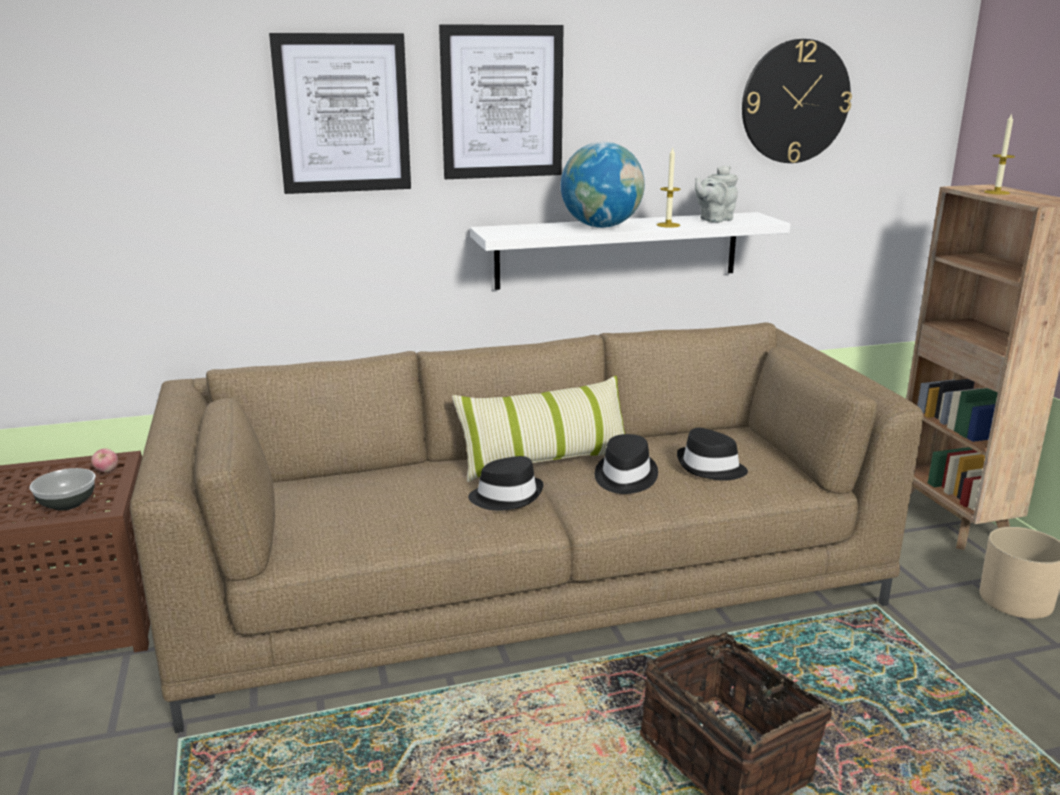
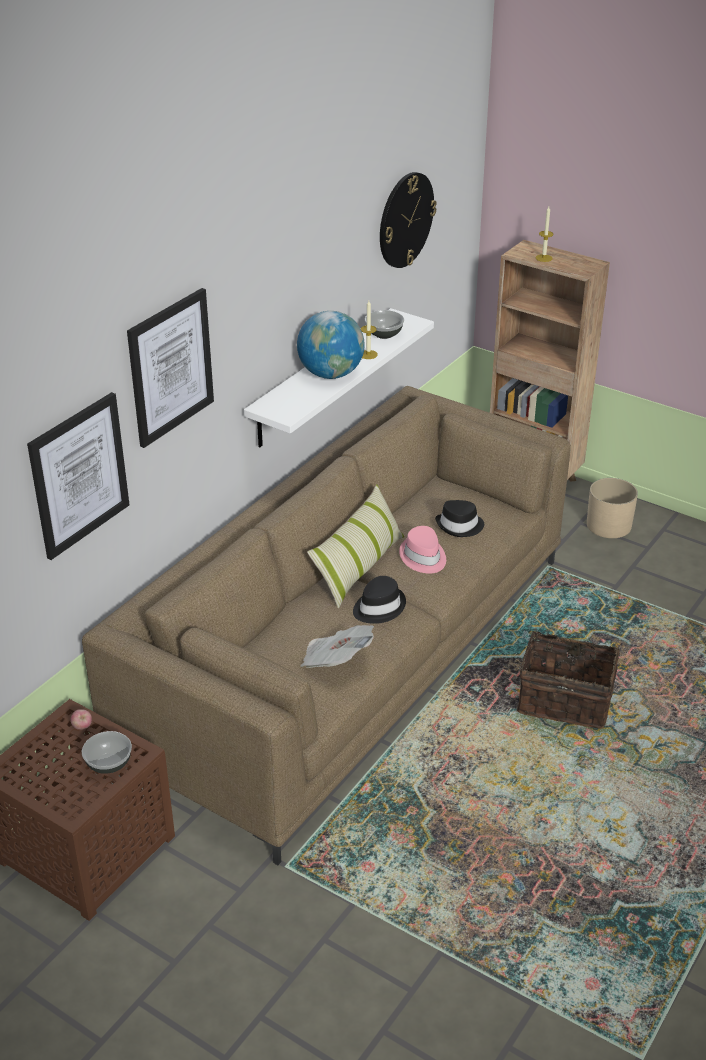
camera: 40 degrees left, 15 degrees up
(385, 519) = (336, 661): none -> newspaper
(502, 102) = (257, 307): picture -> picture (79, 475)
(624, 477) = (423, 557): black hat -> pink hat
(714, 220) = (384, 334): grey teapot -> bowl

